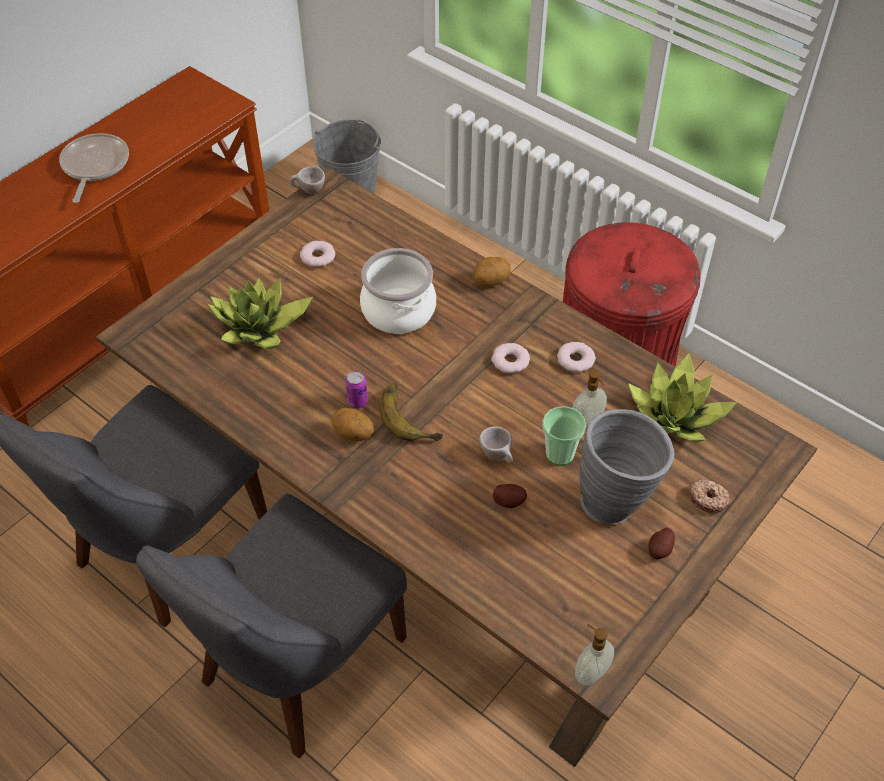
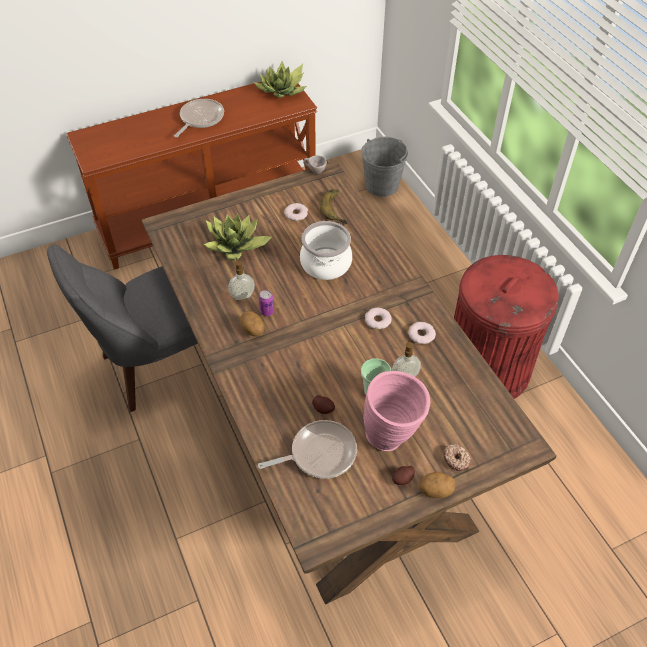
camera: 25 degrees right, 0 degrees up
(296, 665) = (191, 466): grey chair -> none
(411, 415) = (295, 332): banana -> banana (338, 208)
(491, 281) = (396, 265): potato -> potato (436, 490)
(498, 457) = (333, 378): beige cup -> none
(538, 561) = (319, 453): none -> frying pan
(590, 672) = (309, 537): soap dispenser -> soap dispenser (242, 295)
(616, 501) = (393, 436): grey vase -> pink vase
(675, 416) = (467, 396): potted plant -> potted plant (282, 90)

